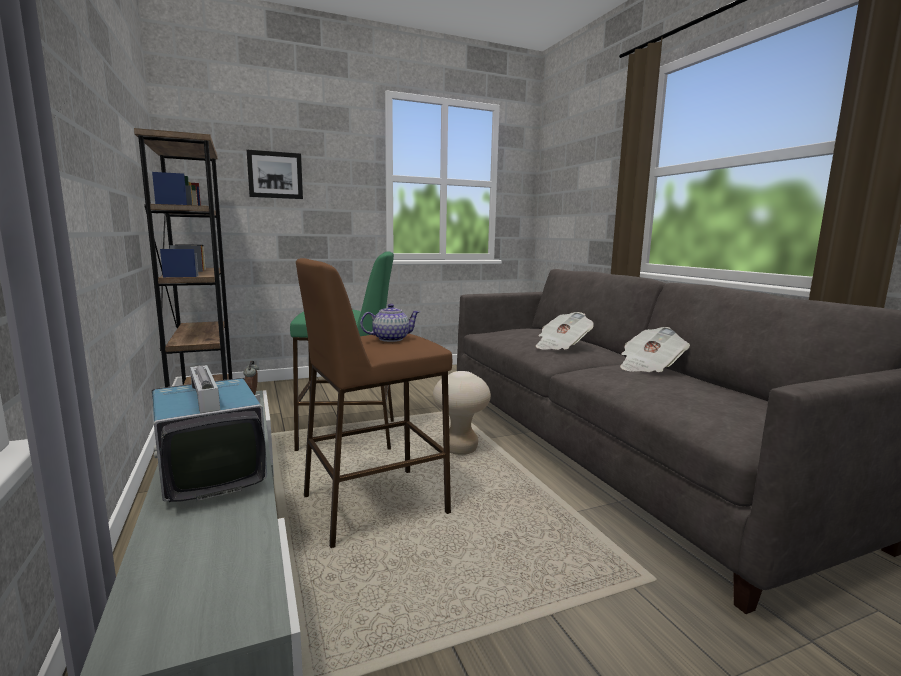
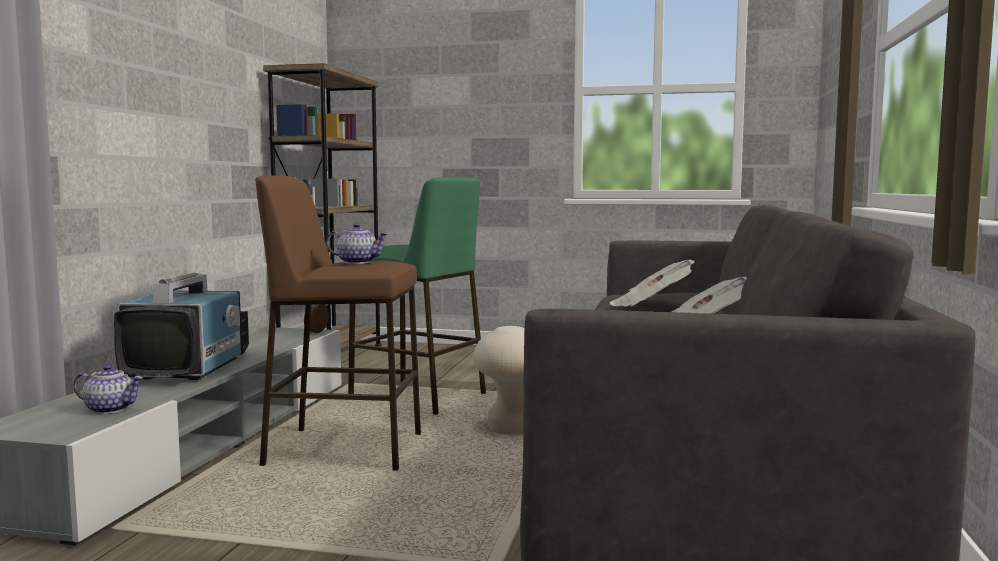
camera: 35 degrees right, 5 degrees down
(232, 556) = (109, 409): none -> teapot
(275, 175) = (441, 99): picture -> none

